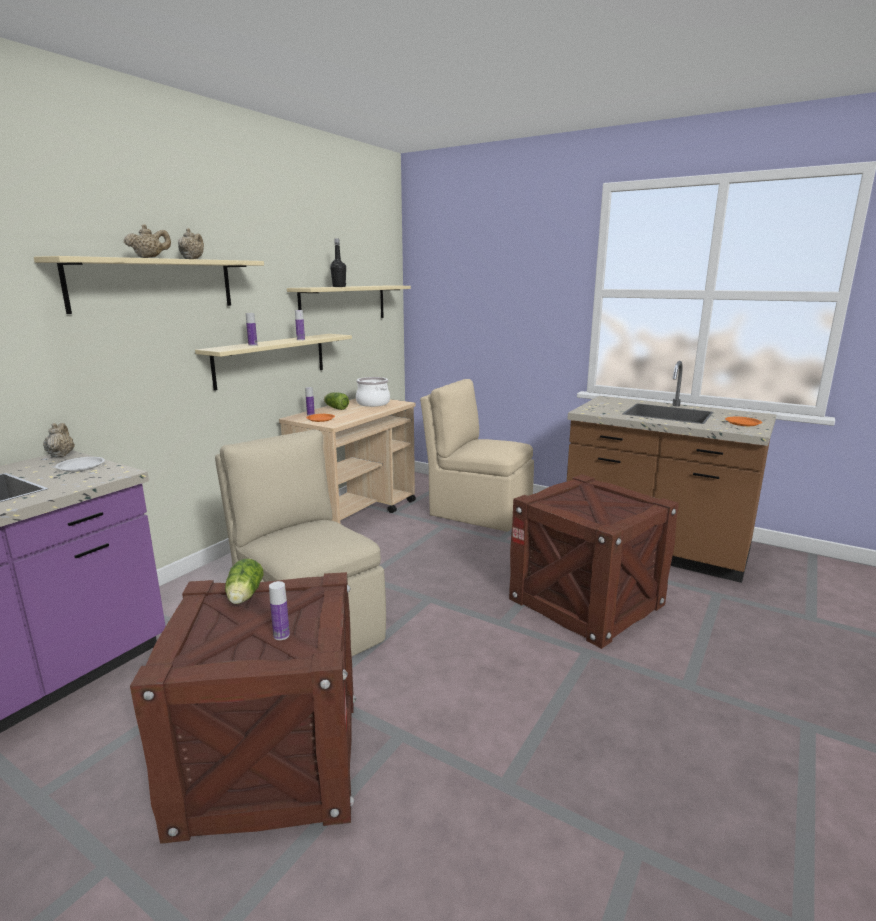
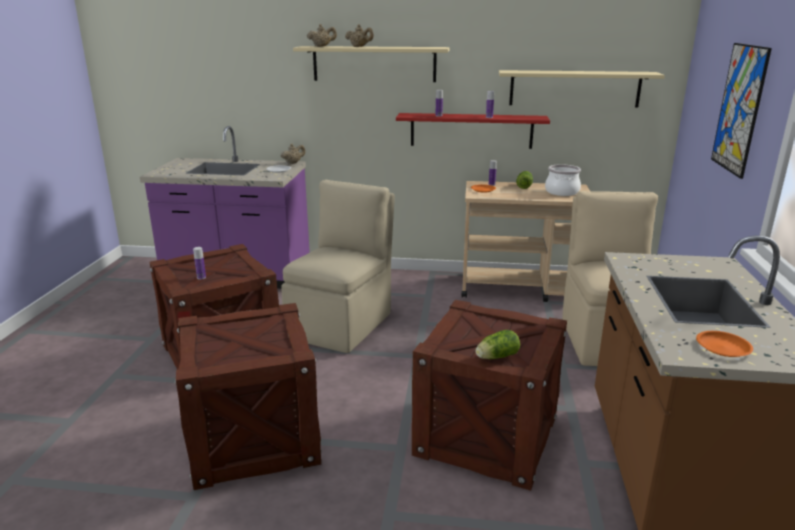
camera: 65 degrees right, 5 degrees up
(192, 259) = (397, 47): beige teapot -> beige teapot (322, 46)
(244, 597) = (235, 259): lettuce -> lettuce (495, 357)
(271, 360) = (471, 130): beige shelf -> red shelf
(339, 286) = (550, 72): black bottle -> none
(515, 300) = (739, 109): none -> picture
(525, 761) = (254, 438): none -> crate

